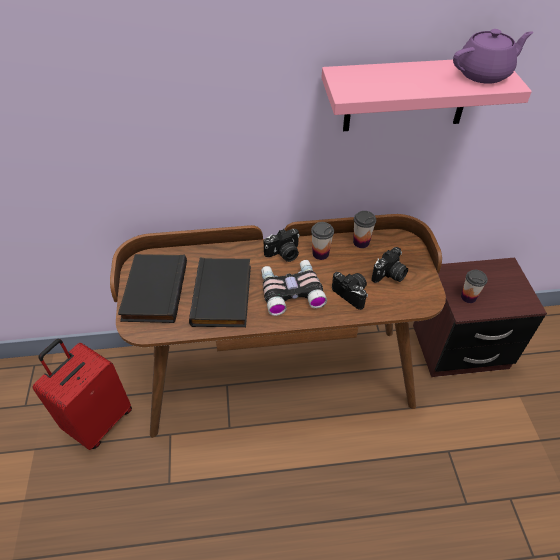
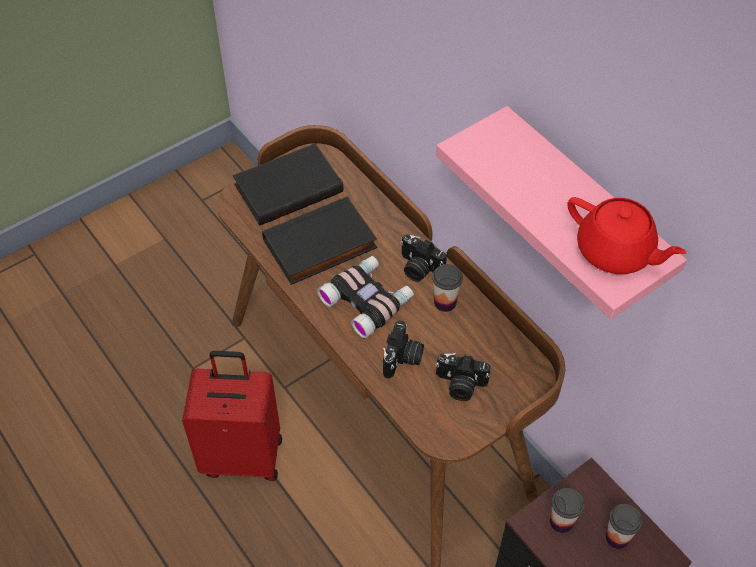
camera: 60 degrees right, 5 degrees up
(99, 420) = (222, 268): red suitcase -> red suitcase (243, 455)
(361, 242) = (495, 334): cup -> cup (617, 537)
(484, 74) = (615, 252): purple teapot -> red teapot

